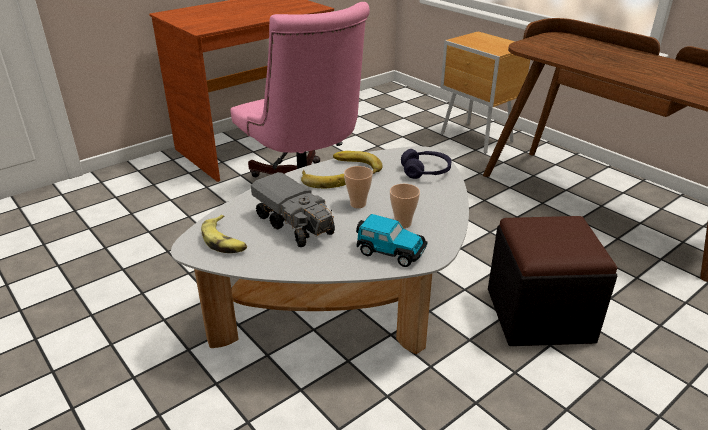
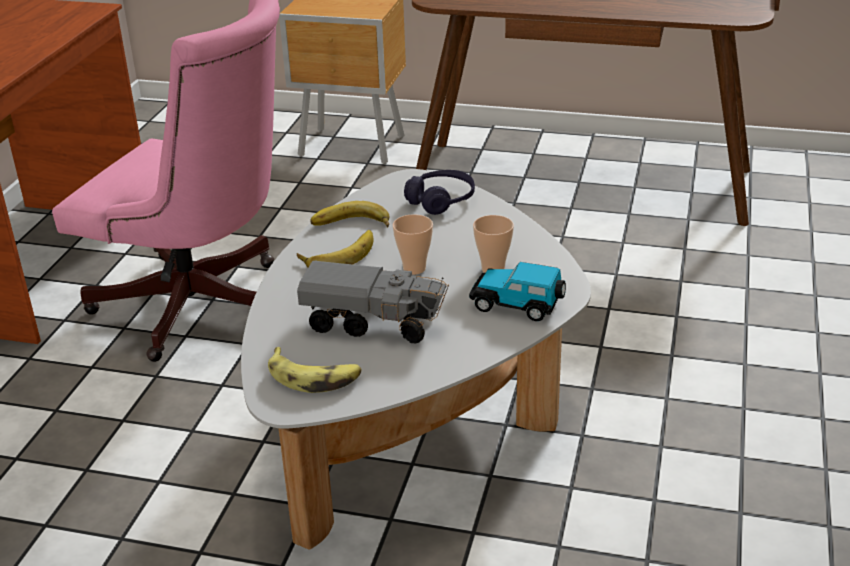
camera: 35 degrees left, 0 degrees up
(389, 251) = (518, 304): toy car -> toy car turned 150 degrees counterclockwise
(539, 315) = (633, 330): black ottoman -> none

